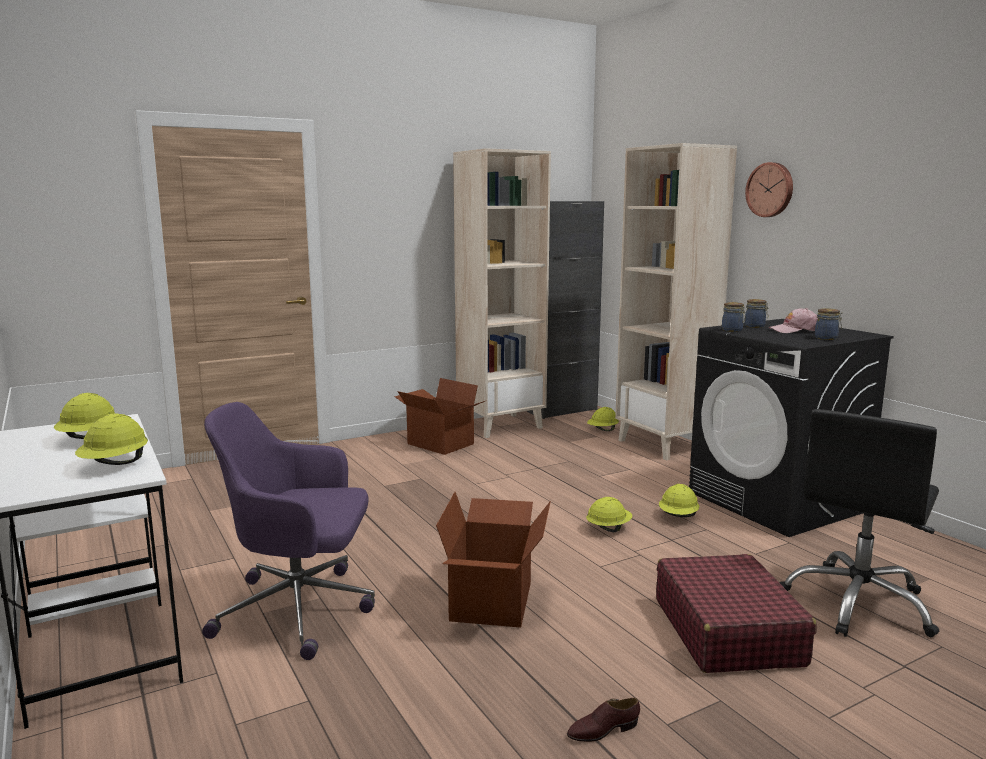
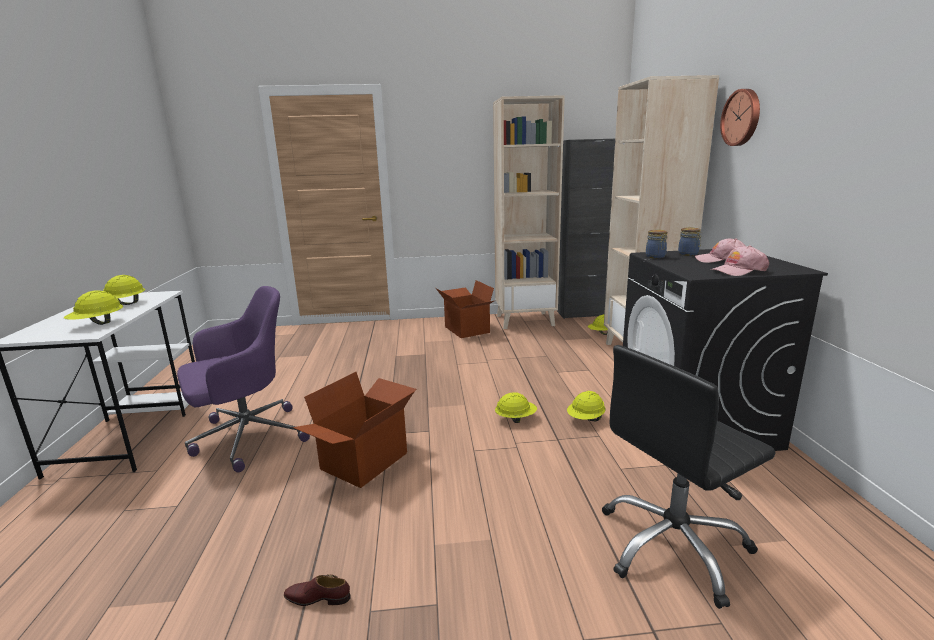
camera: 25 degrees right, 5 degrees up
(300, 610) = (246, 437): purple office chair -> purple office chair turned 120 degrees clockwise
(727, 631) = (514, 538): red suitcase -> none
(827, 338) = (738, 271): jar -> pink cap

